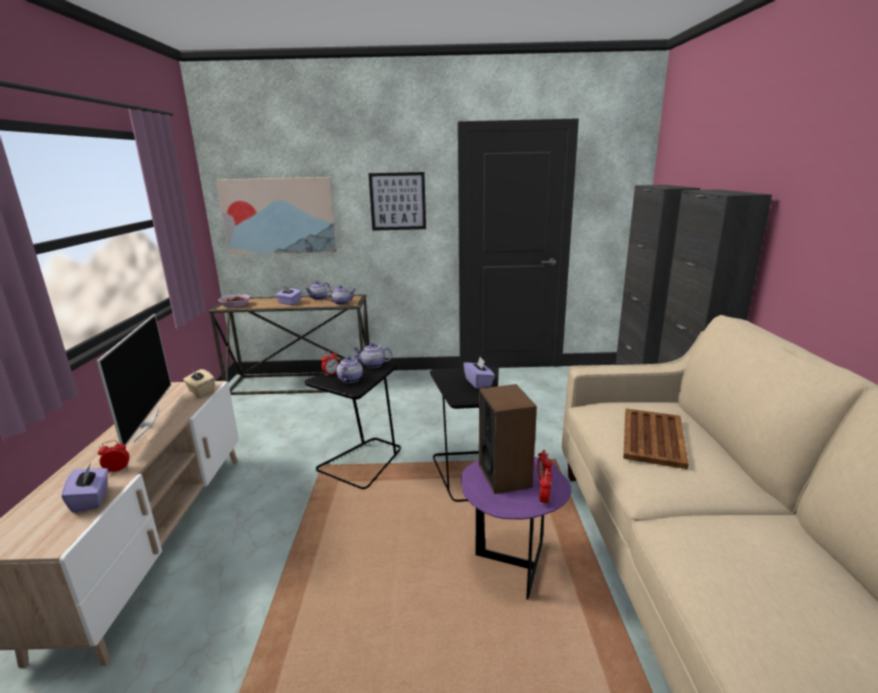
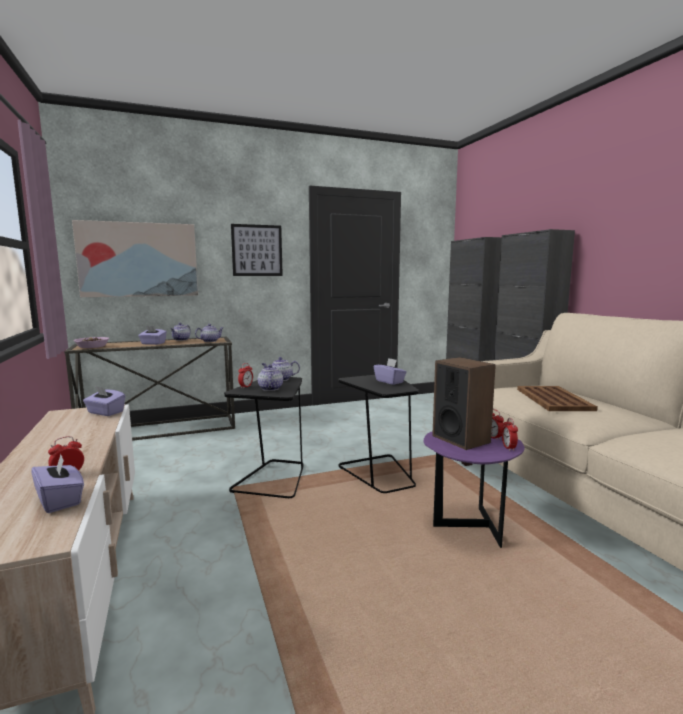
camera: 20 degrees left, 10 degrees down
(145, 424) = (63, 440): television -> none
(201, 391) = (105, 412): beige tissue box -> purple tissue box

